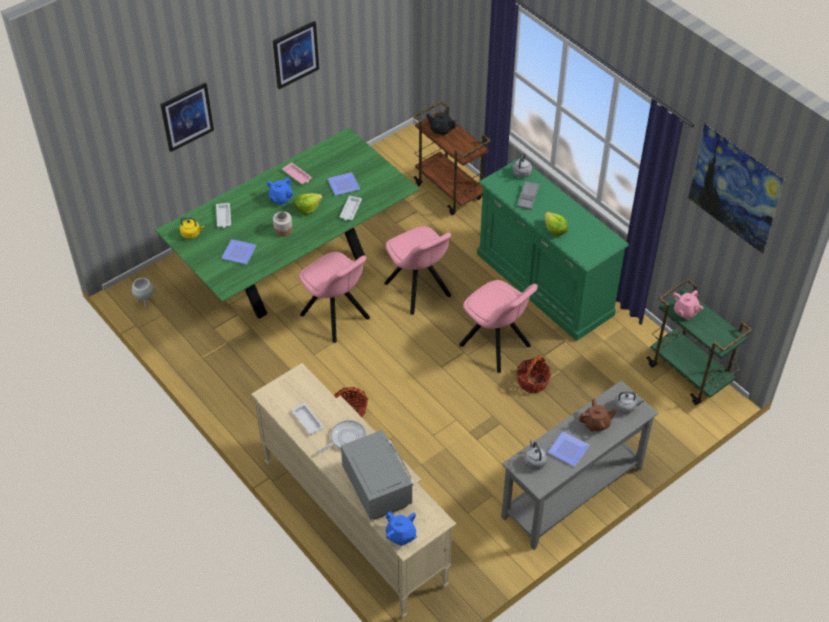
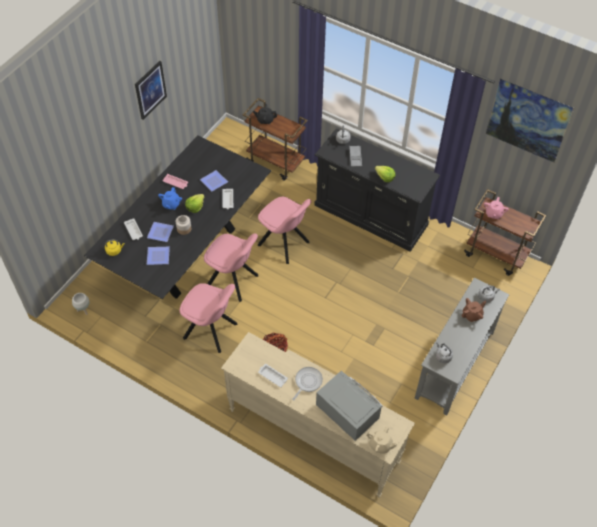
camera: 20 degrees left, 5 degrees up
(187, 116) = (85, 160): picture -> none
(295, 271) = (188, 253): green dining table -> black dining table
(401, 535) = (380, 445): blue teapot -> beige teapot
(495, 345) = (356, 270): pink chair -> pink chair (211, 331)
(532, 381) = (393, 290): basket -> none
(544, 284) = (371, 215): green dresser -> black dresser
(567, 448) = (461, 339): plate -> plate (160, 232)
(689, 377) = (495, 256): green cart -> brown cart

